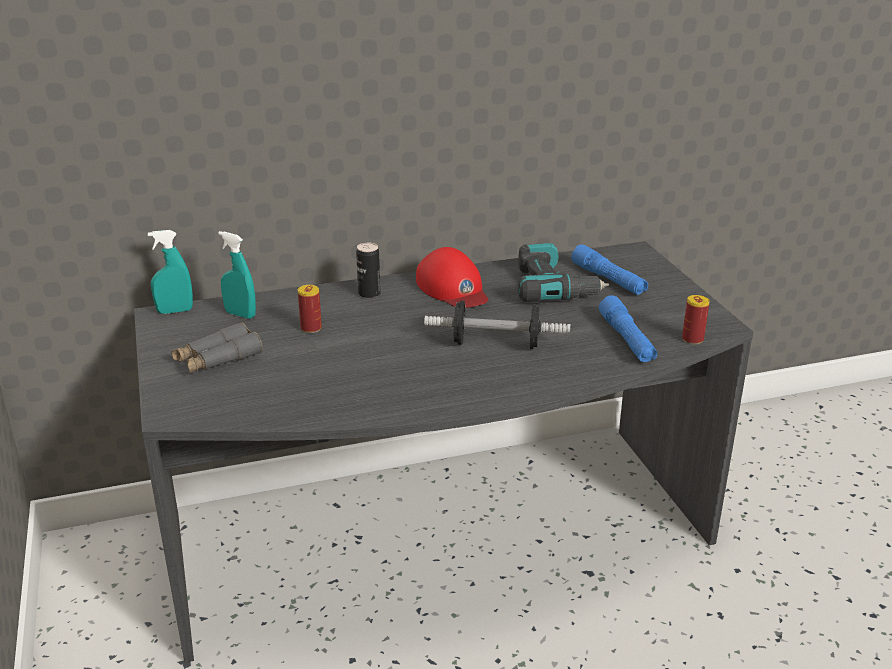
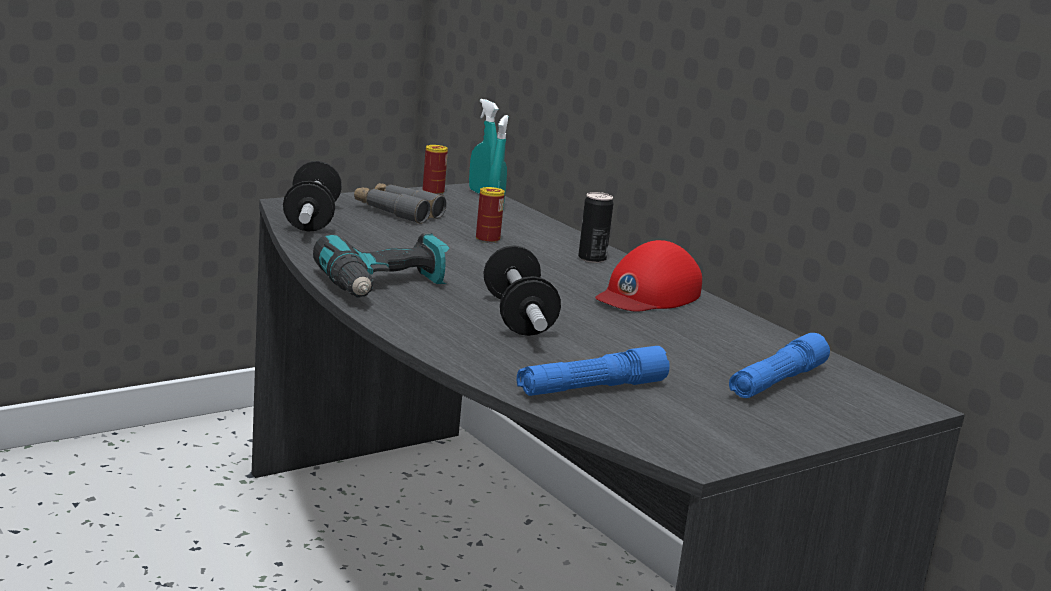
camera: 70 degrees right, 10 degrees down
(226, 406) = (312, 219): none -> dumbbell
(554, 287) = (711, 348): power drill -> power drill (384, 286)
(692, 339) = (630, 433): can -> can (433, 192)

